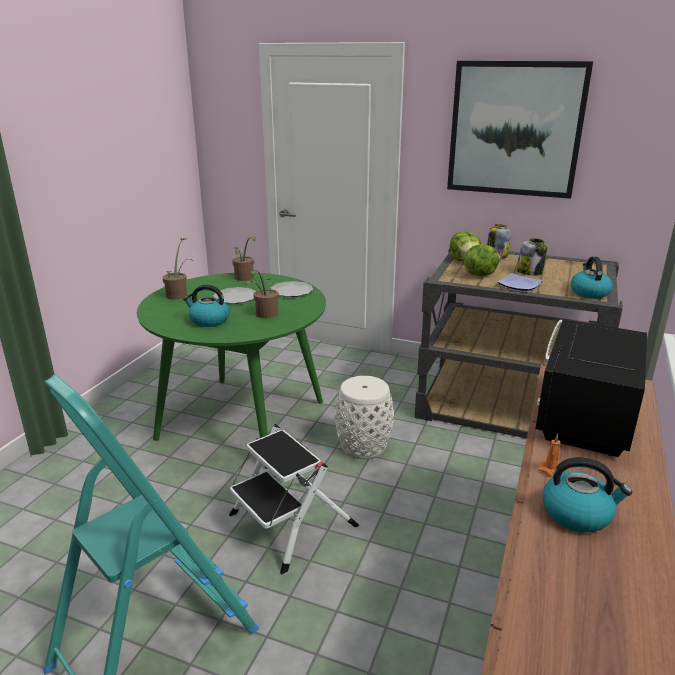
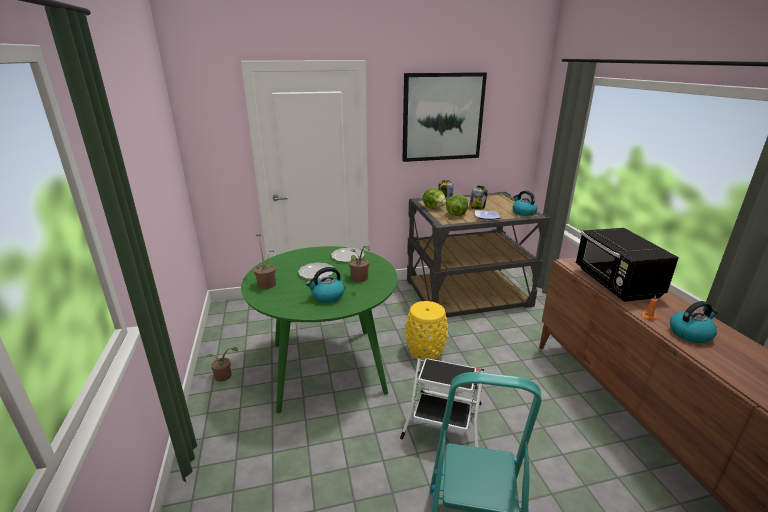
camera: 35 degrees left, 0 degrees up
(244, 278) = (297, 256): potted plant -> potted plant (224, 377)
(363, 446) = (425, 351): white stool -> yellow stool

